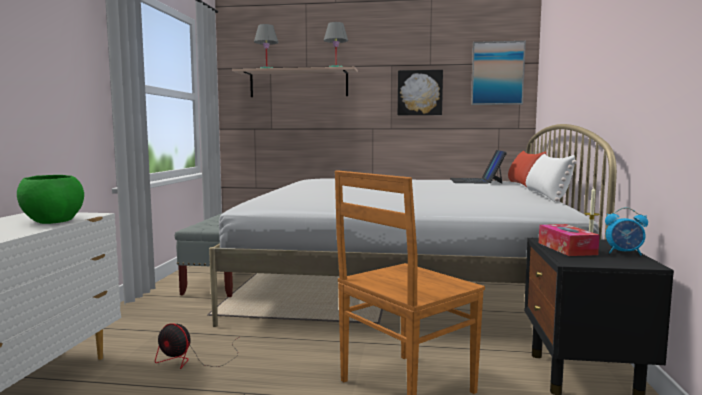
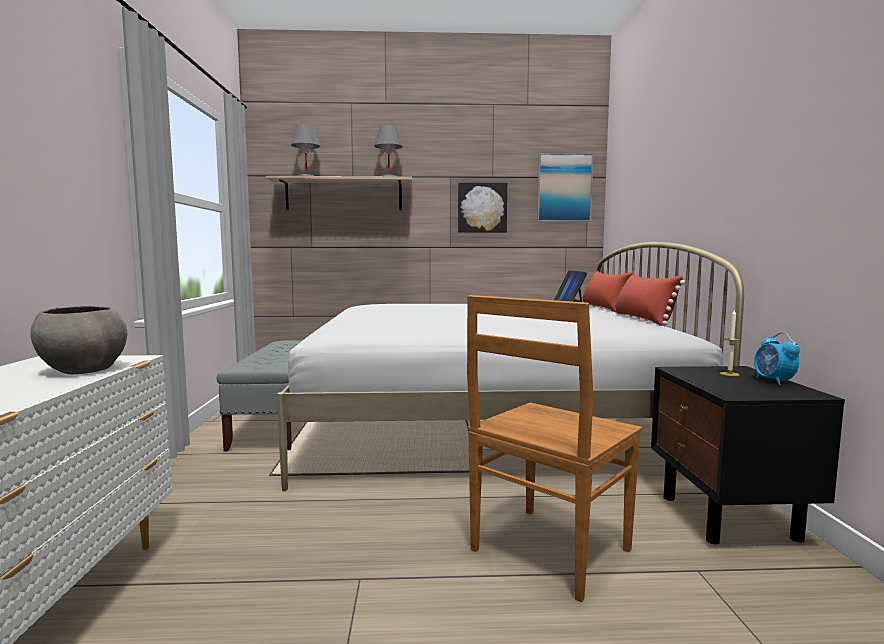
camera: 10 degrees left, 0 degrees up
(52, 221) = (83, 370): green bowl -> grey bowl
(194, 359) = (275, 538): fan -> none
(546, 195) = (643, 319): white pillow -> red pillow
(566, 248) = (710, 378): tissue box -> none
(624, 253) = (774, 381): alarm clock -> alarm clock turned 75 degrees clockwise

